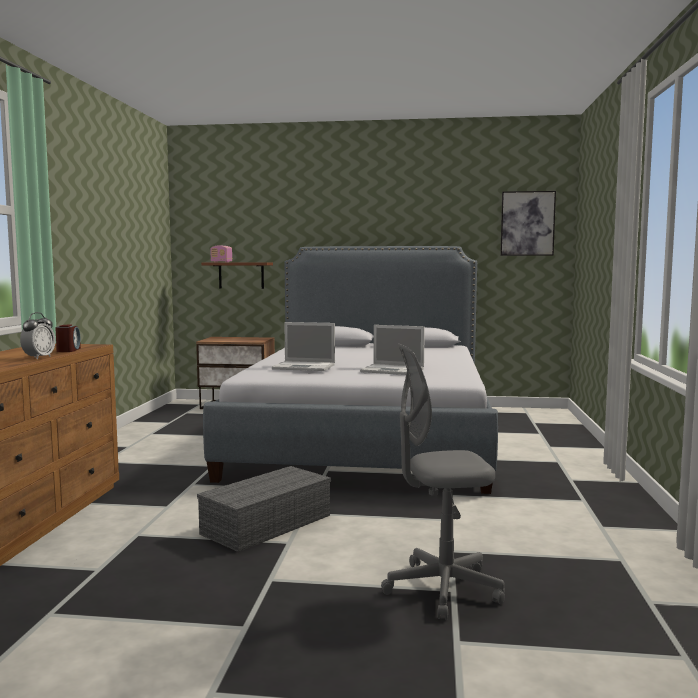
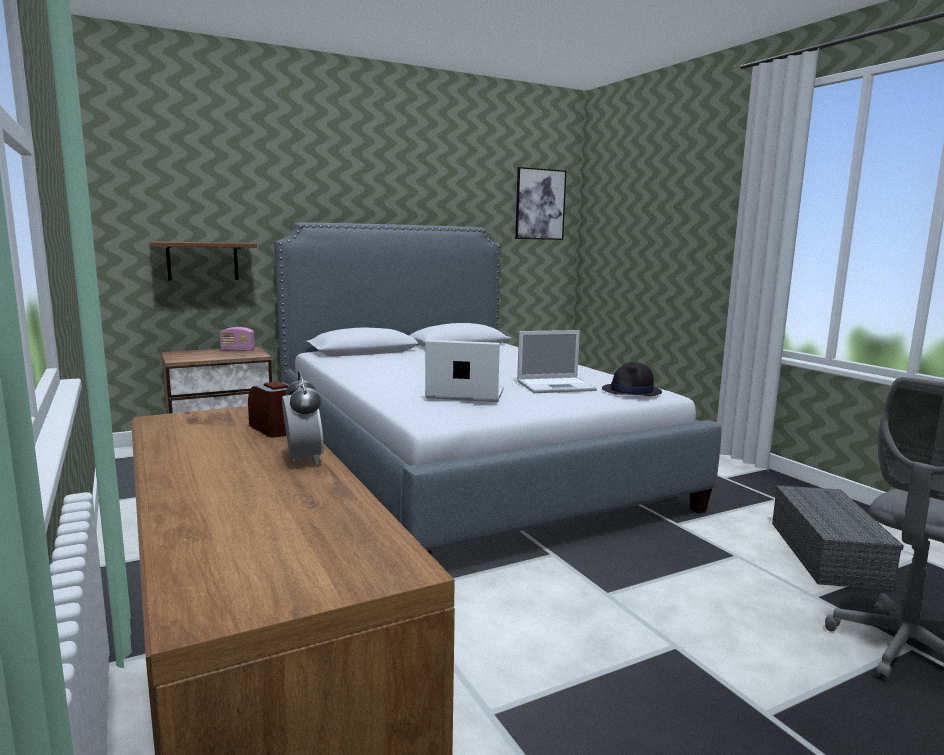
camera: 35 degrees left, 5 degrees up
(221, 262) = (176, 241): radio -> radio (238, 350)
(267, 523) = (602, 625): grey storage box -> grey storage box (824, 552)
(305, 367) = (463, 394): laptop -> laptop turned 150 degrees counterclockwise
(438, 378) = (631, 391): none -> black hat

